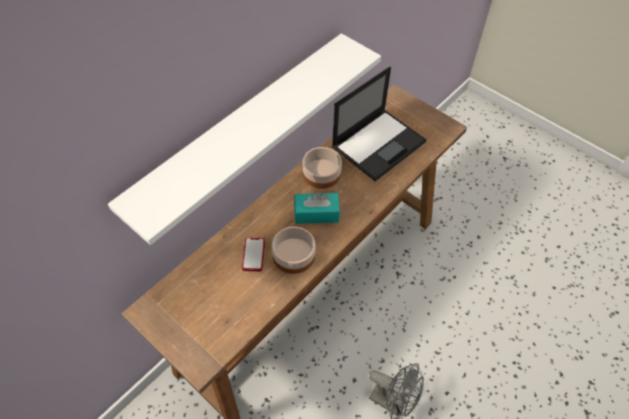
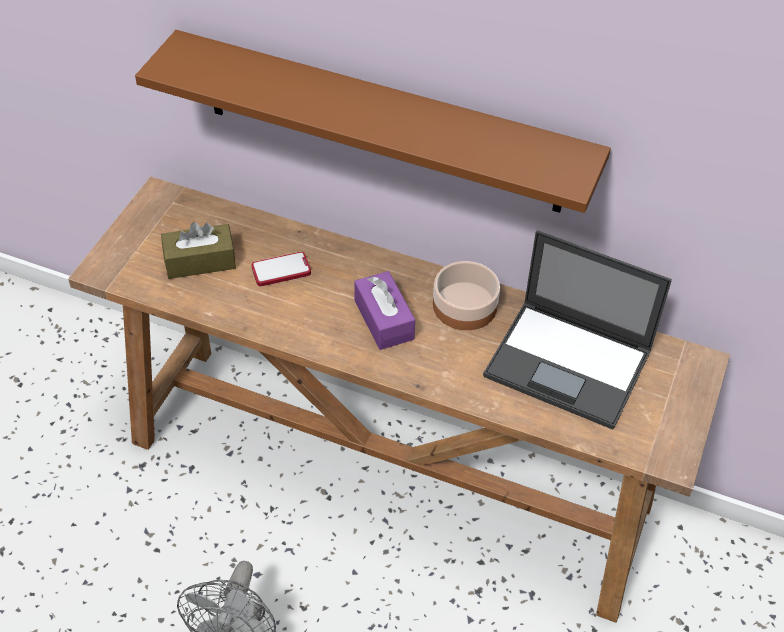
camera: 70 degrees right, 5 degrees down
(223, 299) = (200, 261): none -> brown tissue box
(241, 131) = (382, 123): white shelf -> brown shelf
(293, 256) = (297, 313): bowl -> none
(316, 213) = (384, 320): turquoise tissue box -> purple tissue box

